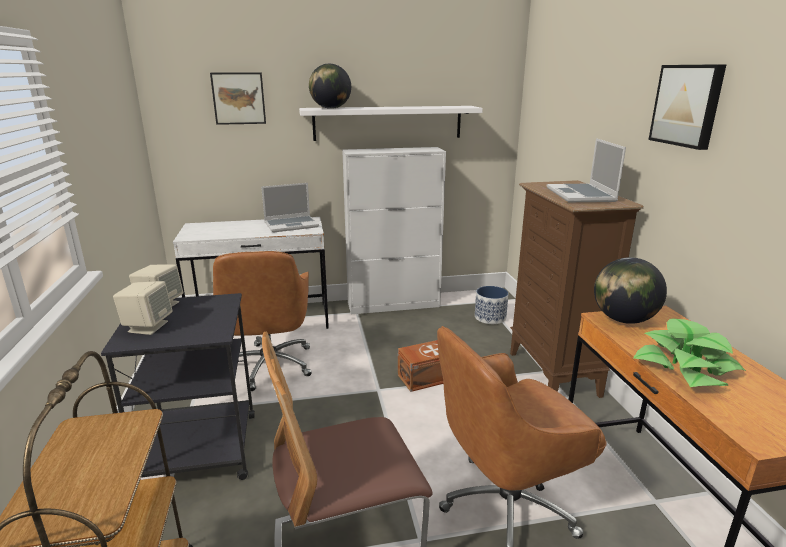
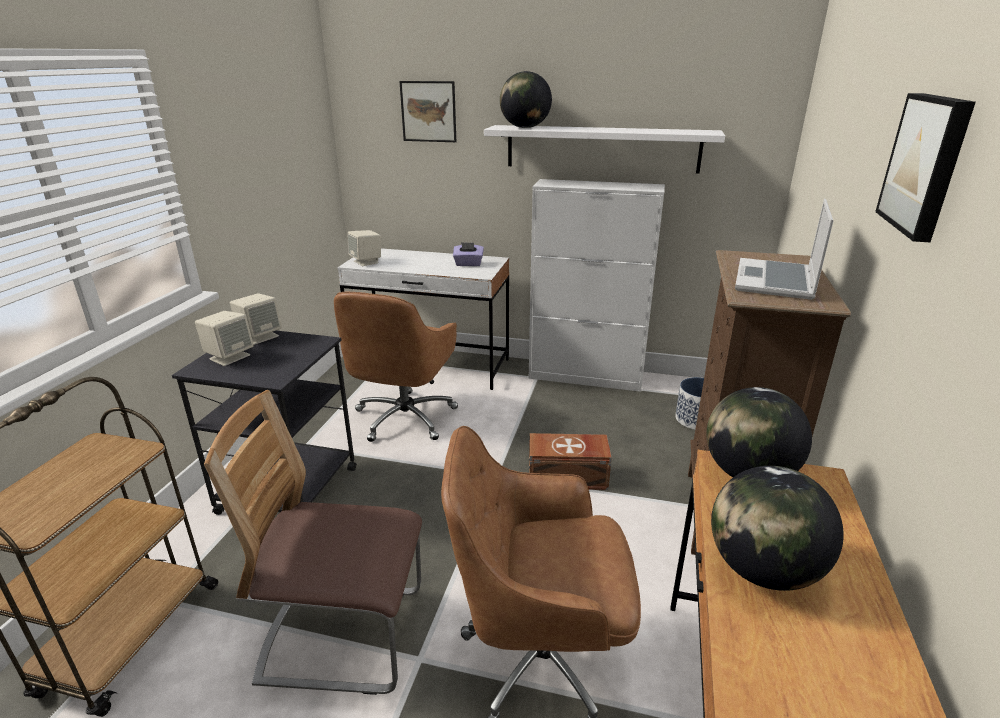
camera: 25 degrees right, 5 degrees up
(197, 234) = (366, 262): none -> beige speaker
(292, 225) = (468, 264): laptop -> purple tissue box
(685, 368) = (763, 570): potted plant -> globe

